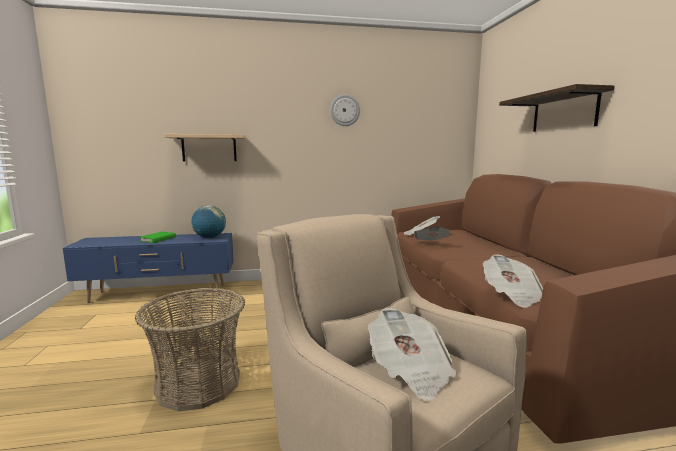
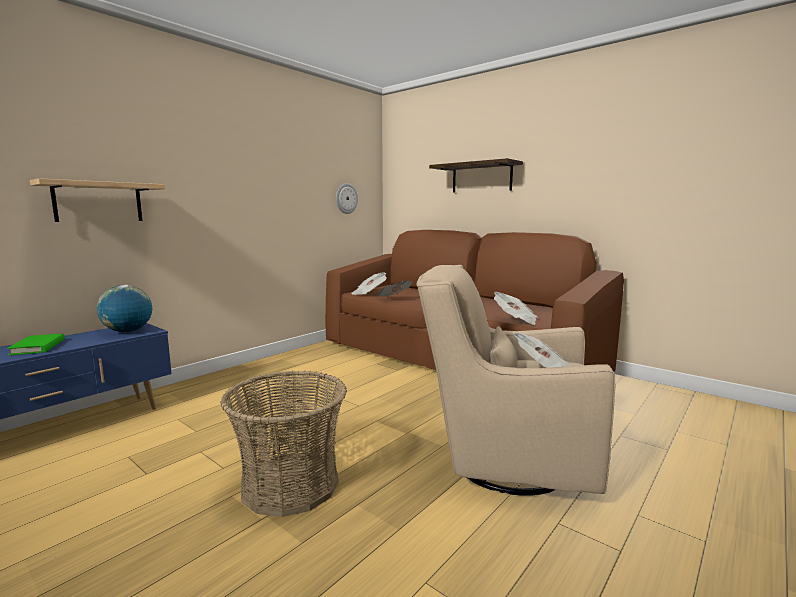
camera: 40 degrees left, 0 degrees up
(345, 110) = (271, 160): wall clock -> wall clock (346, 198)

